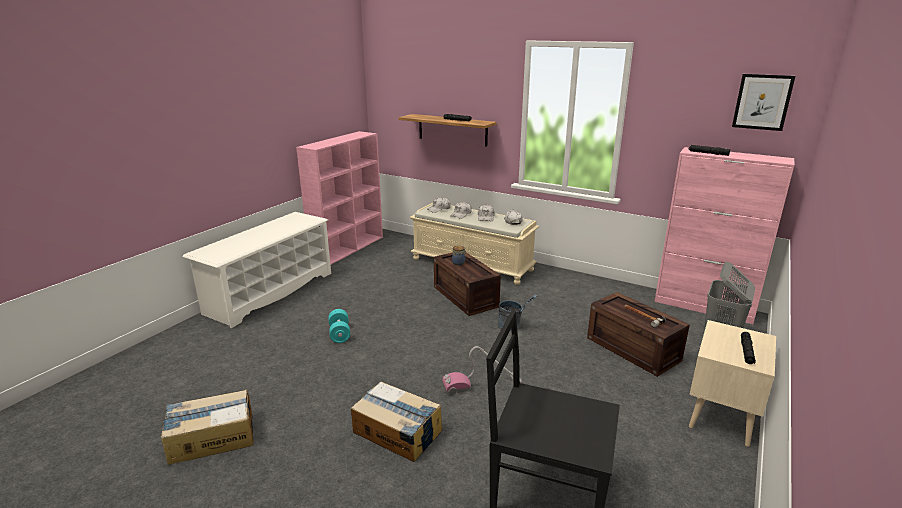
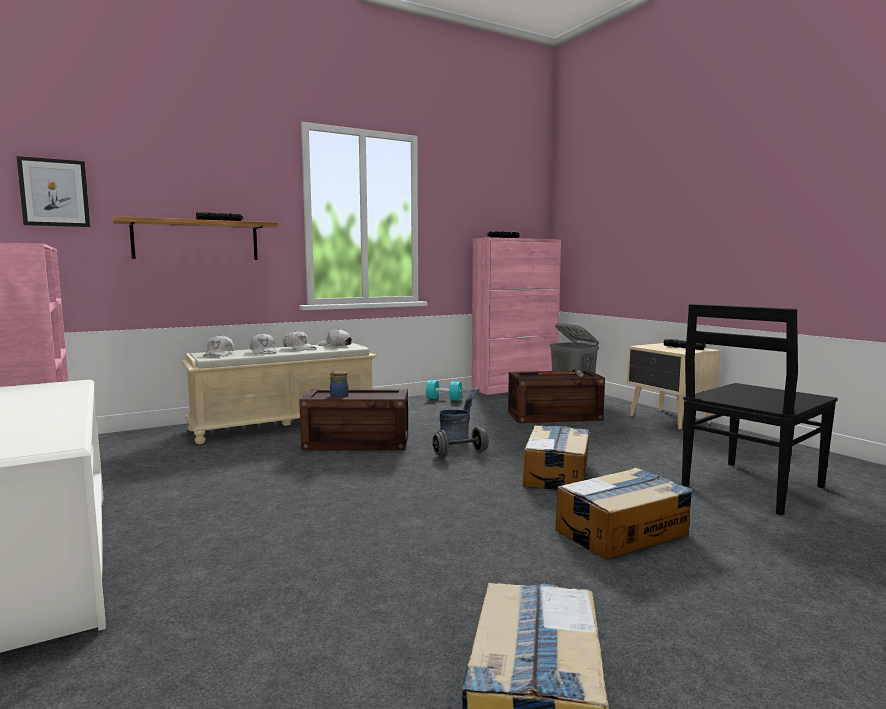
camera: 60 degrees left, 15 degrees down
(339, 334) = (325, 524): turquoise dumbbell -> turquoise dumbbell (444, 399)
(482, 337) = (460, 454): none -> grey dumbbell
(482, 384) = (557, 473): vacuum cleaner -> cardboard box
(762, 102) = (517, 195): picture -> picture (54, 193)

